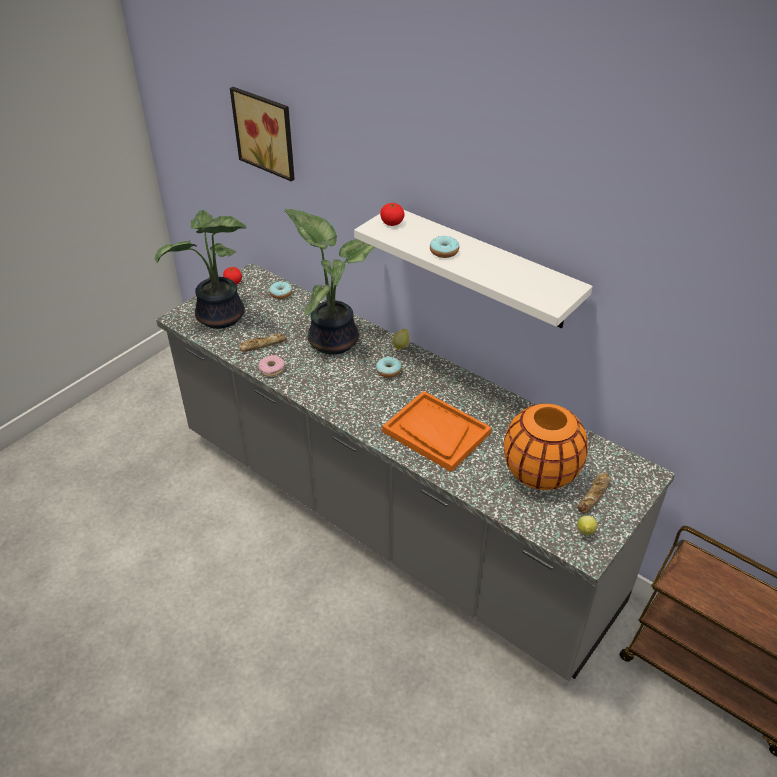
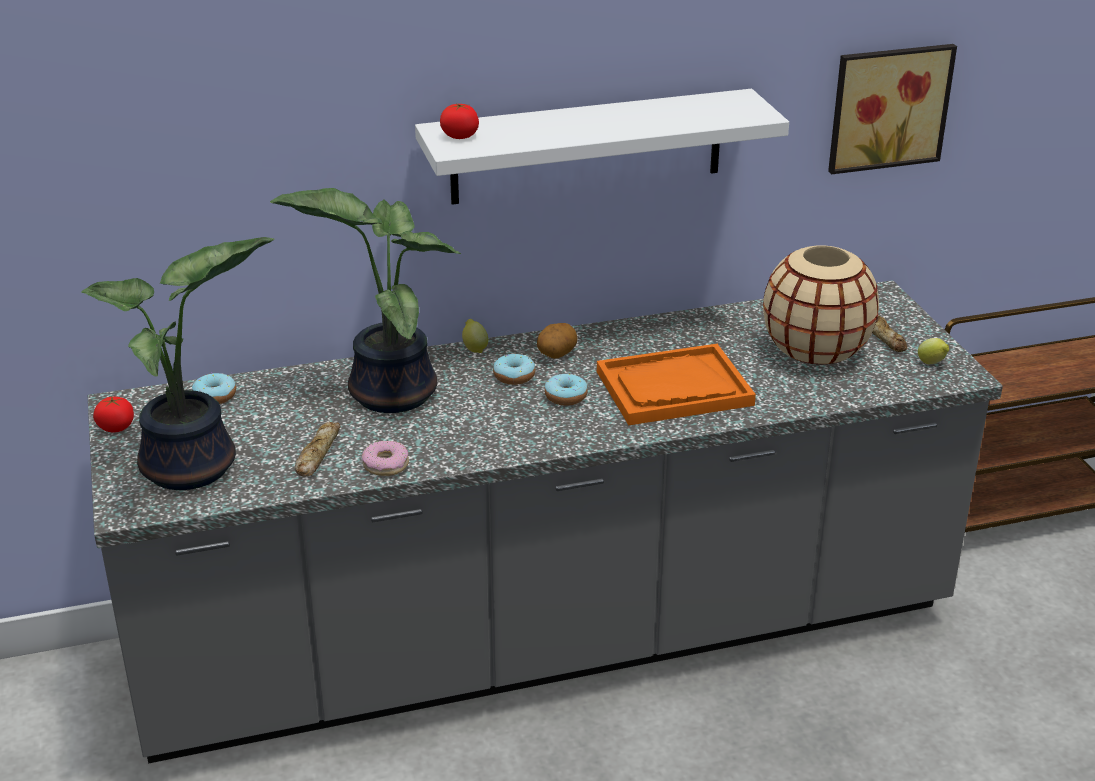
camera: 55 degrees left, 10 degrees down
(266, 132) = (115, 112): picture -> picture (887, 106)
(425, 375) = (556, 355): none -> potato
(444, 251) = (574, 130): donut -> donut (565, 397)
(540, 472) = (815, 351): orange vase -> beige vase

